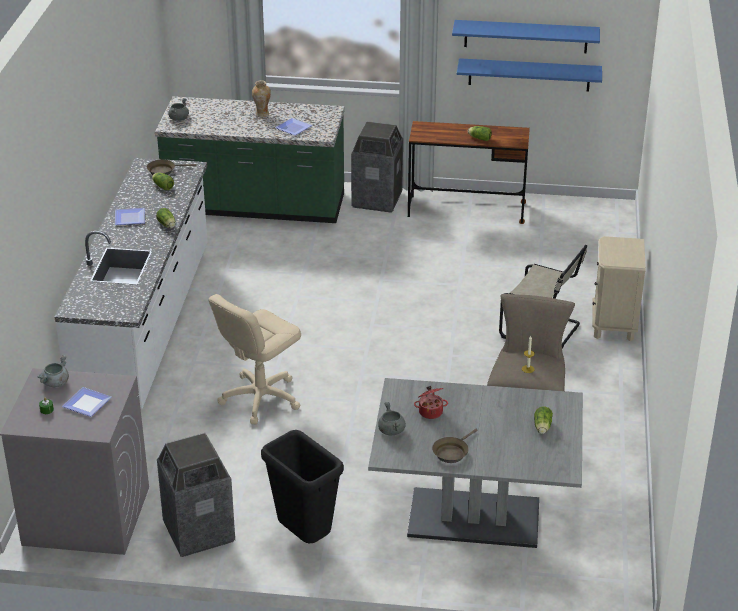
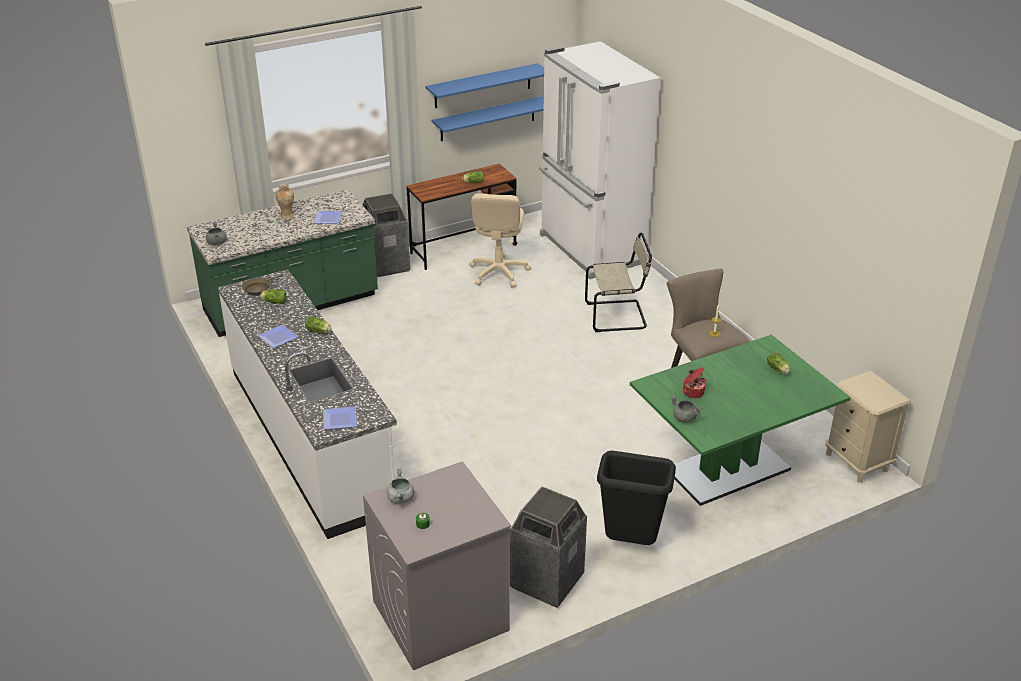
camera: 35 degrees left, 0 degrees up
(85, 404) = (450, 503): plate -> plate (338, 420)
(260, 398) = (472, 453): beige office chair -> beige office chair (498, 272)
(452, 452) = (744, 414): brown frying pan -> none
(474, 518) = (727, 469): grey dining table -> green dining table
(593, 255) = (590, 250): none -> white fridge
(613, 325) = (659, 293): beige nightstand -> beige nightstand (857, 462)

